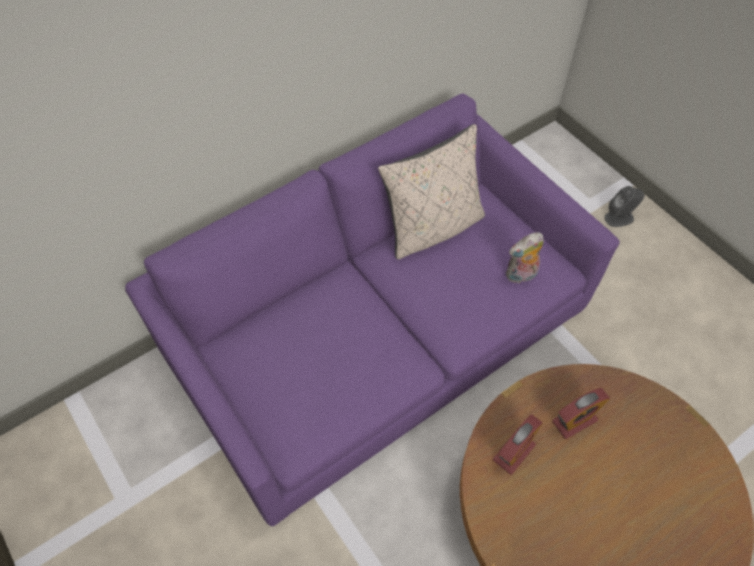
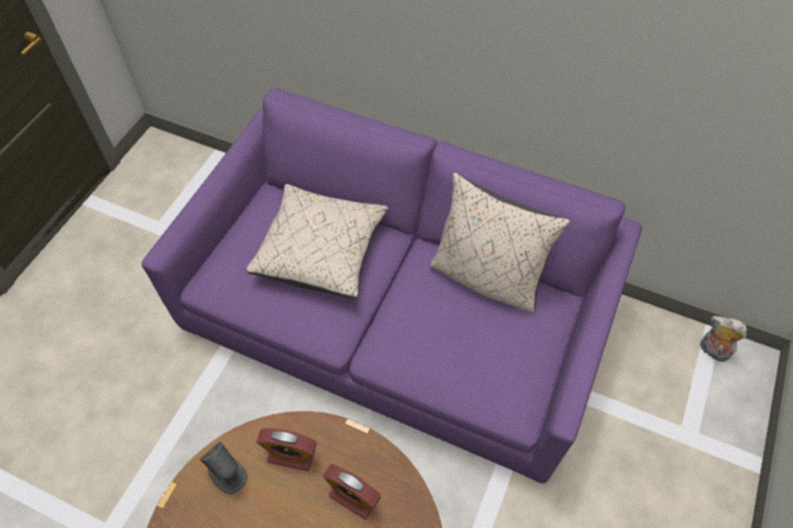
camera: 60 degrees right, 0 degrees up
(324, 333) = (321, 252): none -> beige pillow
(521, 276) = (486, 377): plush toy -> plush toy (712, 351)
(619, 218) = (698, 476): grey speaker -> grey speaker (228, 474)

